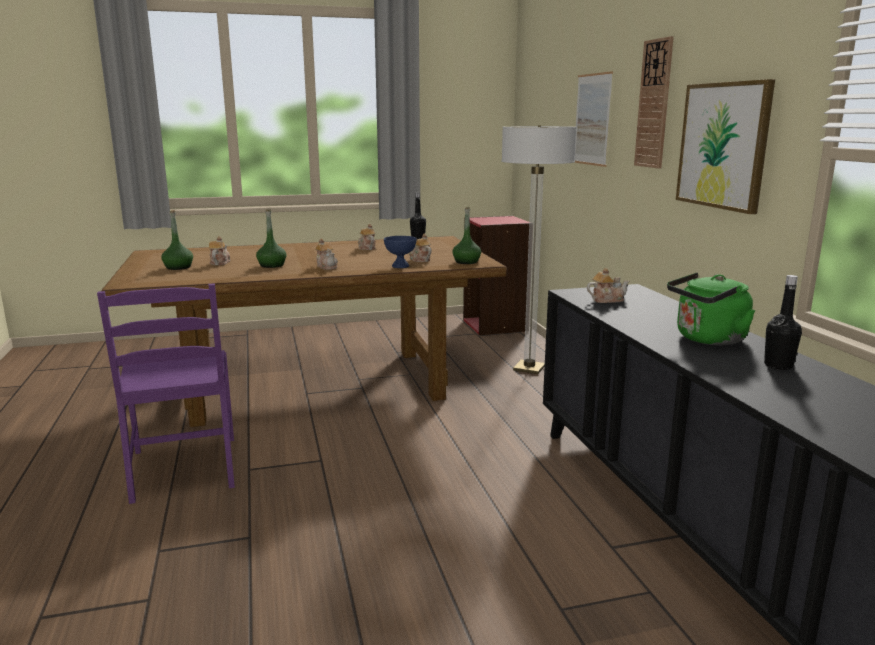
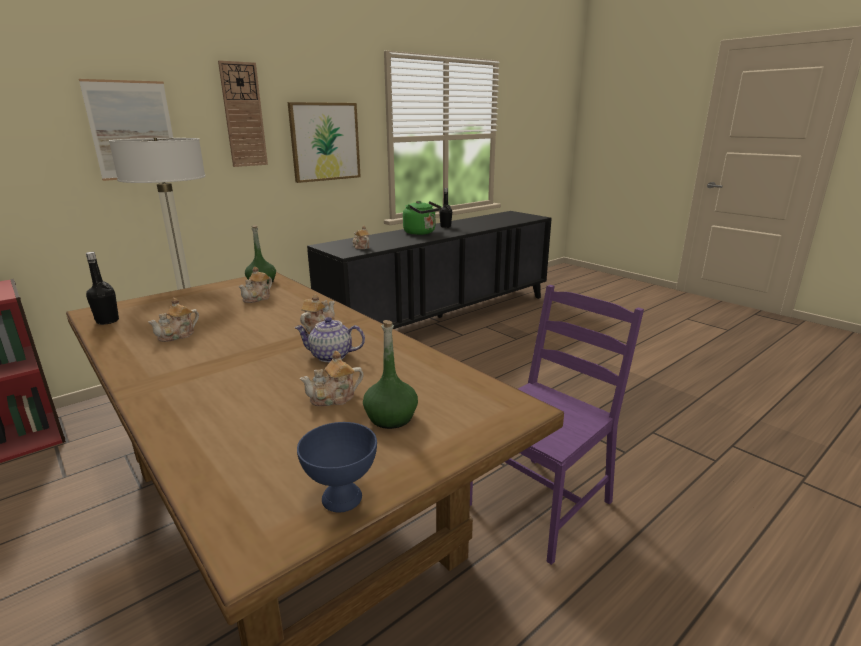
camera: 115 degrees left, 5 degrees up
(271, 265) = (330, 356): green bottle -> teapot
(400, 266) = (297, 299): blue bowl -> blue bowl (343, 498)

